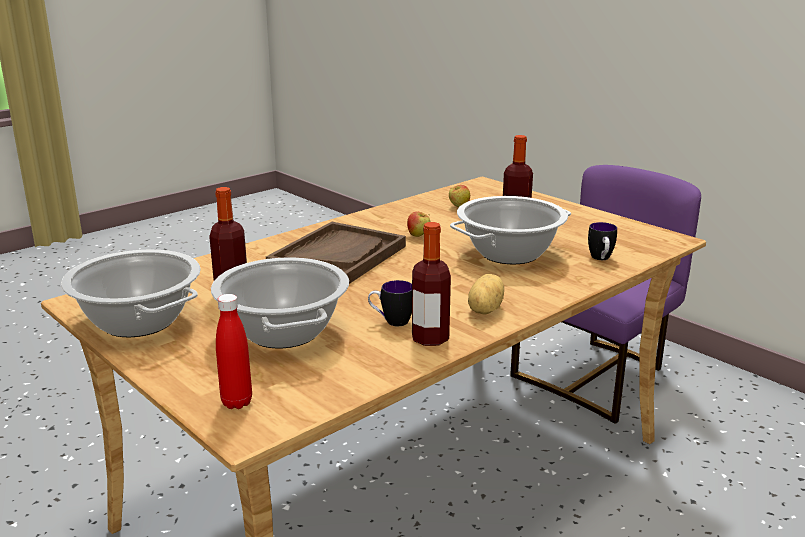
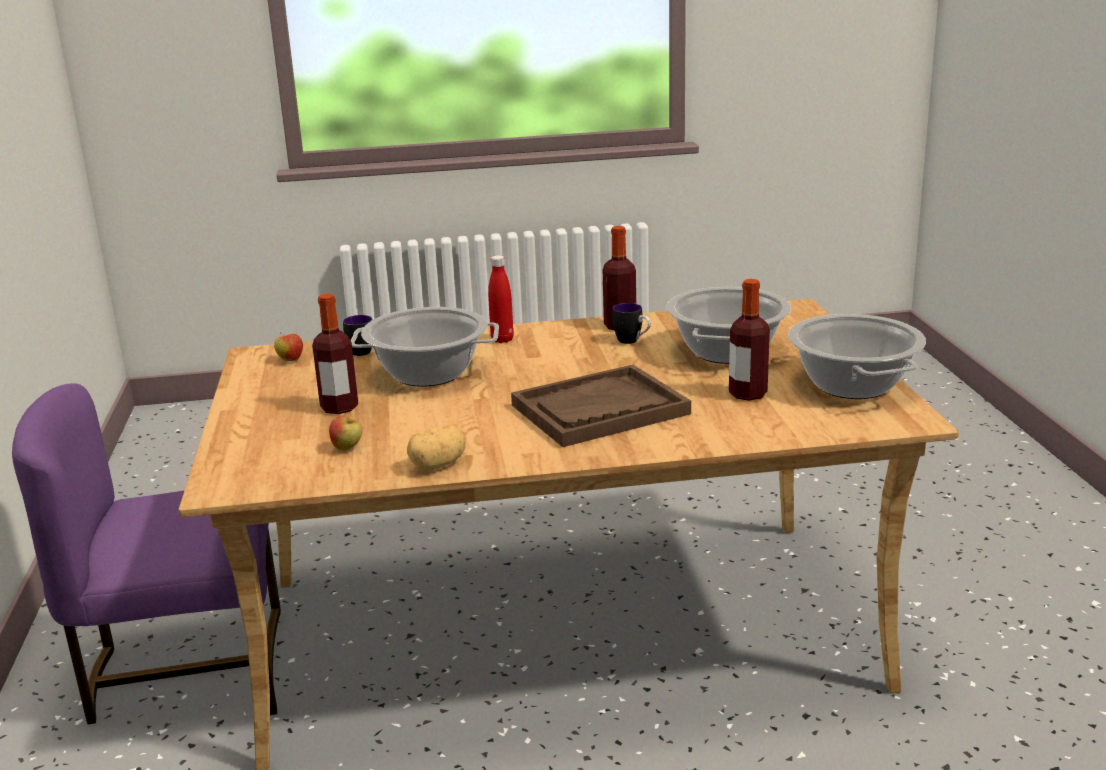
camera: 145 degrees left, 0 degrees up
(237, 402) = (794, 319): red bottle -> red bottle (502, 340)
(418, 235) = (475, 416): apple -> apple (290, 360)
(483, 310) = (548, 335): potato -> potato (438, 465)

